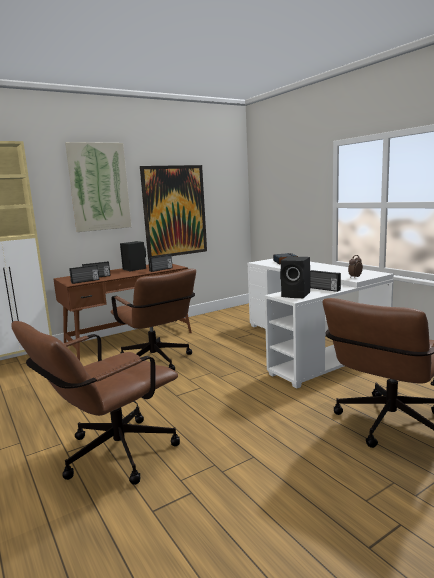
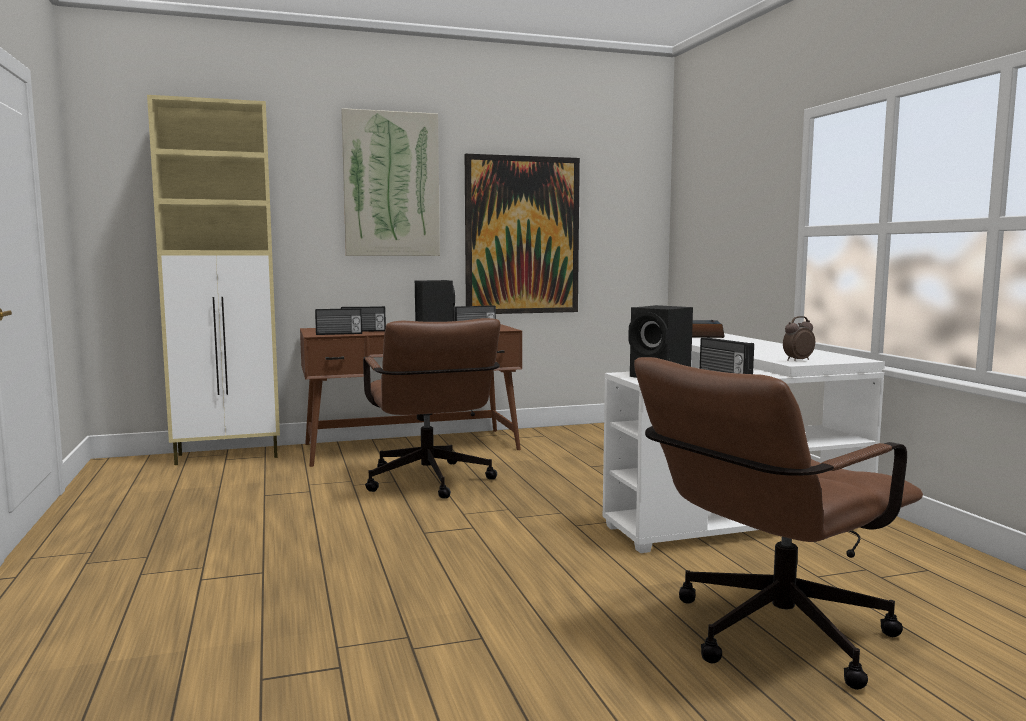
camera: 15 degrees right, 5 degrees down
(110, 456) = (257, 596): brown office chair -> none

